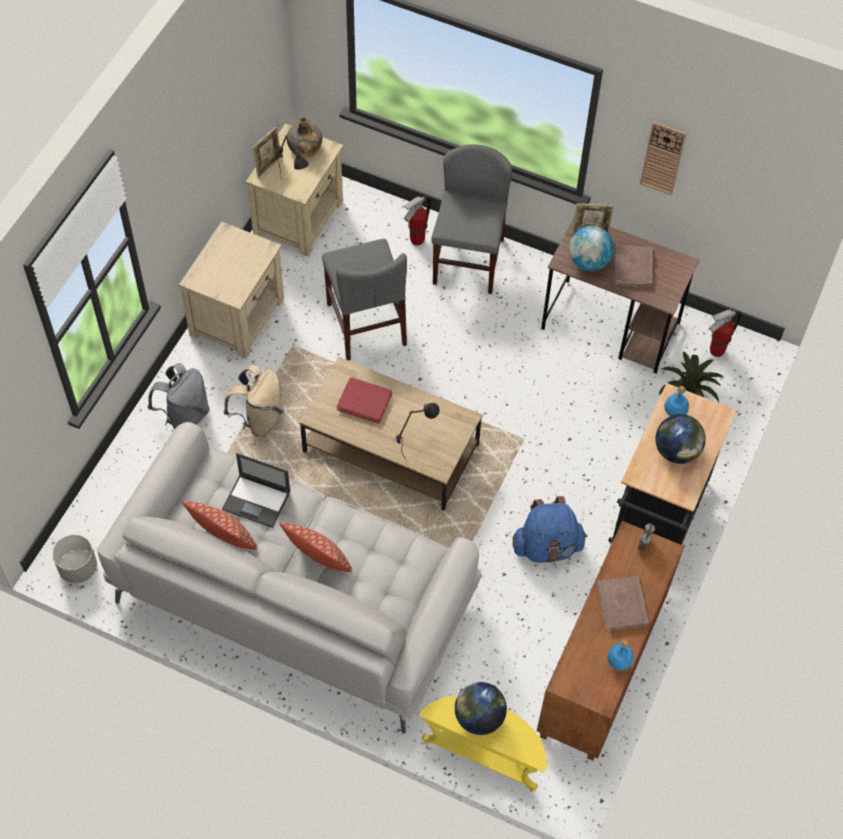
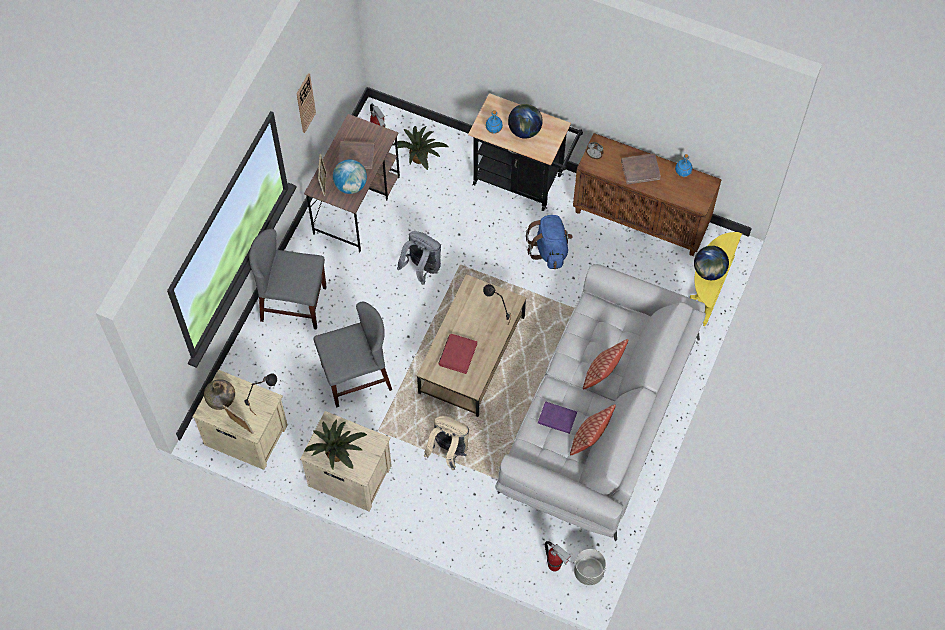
camera: 90 degrees left, 5 degrees up
(185, 416) = (448, 507): grey backpack -> grey backpack (422, 268)
(224, 256) = (337, 453): none -> potted plant
(257, 501) = (556, 418): laptop -> purple book
(416, 240) = (271, 342): fire extinguisher -> fire extinguisher (554, 566)

